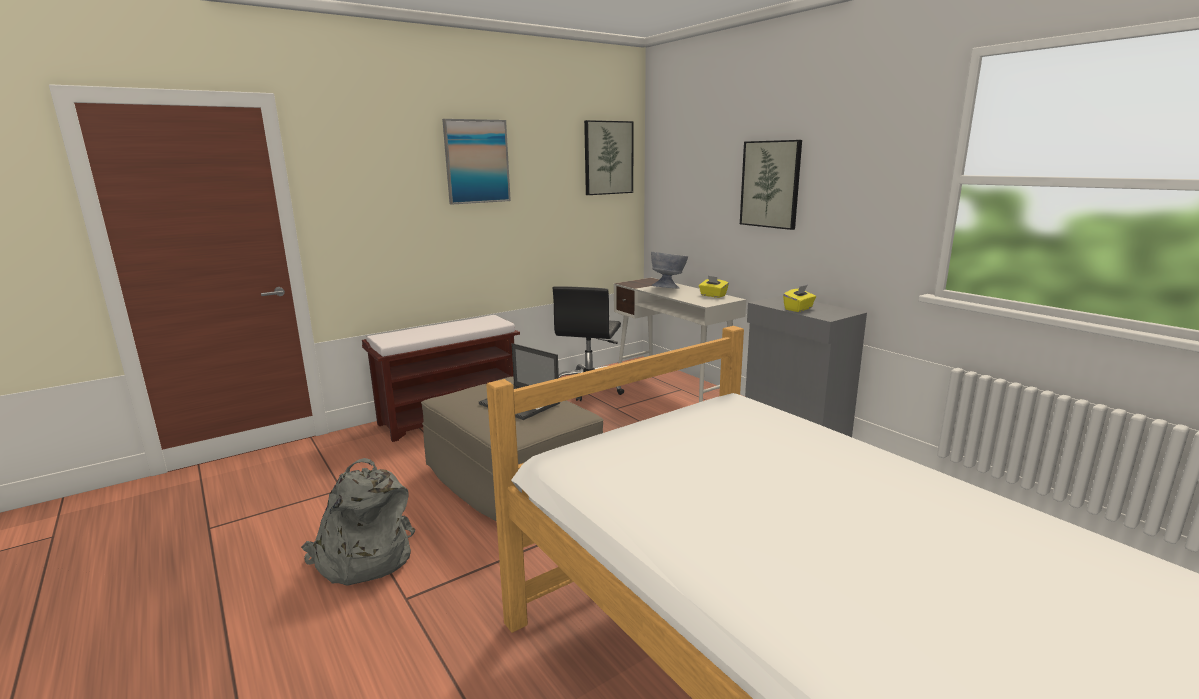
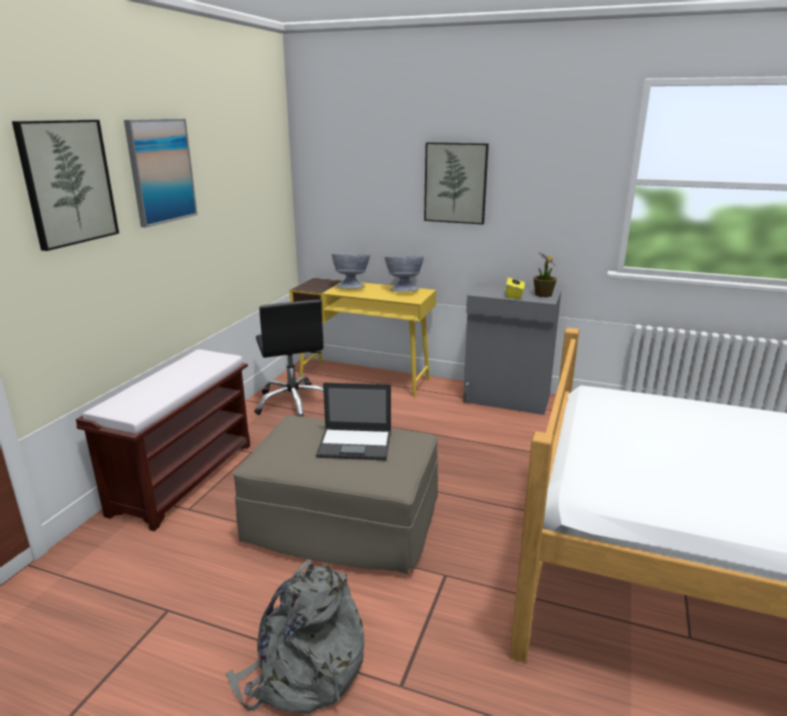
camera: 35 degrees left, 5 degrees up
(608, 158) = (266, 156): picture -> picture (67, 183)
(674, 383) = (365, 379): white desk -> yellow desk
(713, 295) = (404, 290): yellow tissue box -> grey bowl
(834, 312) = (543, 294): none -> potted plant

